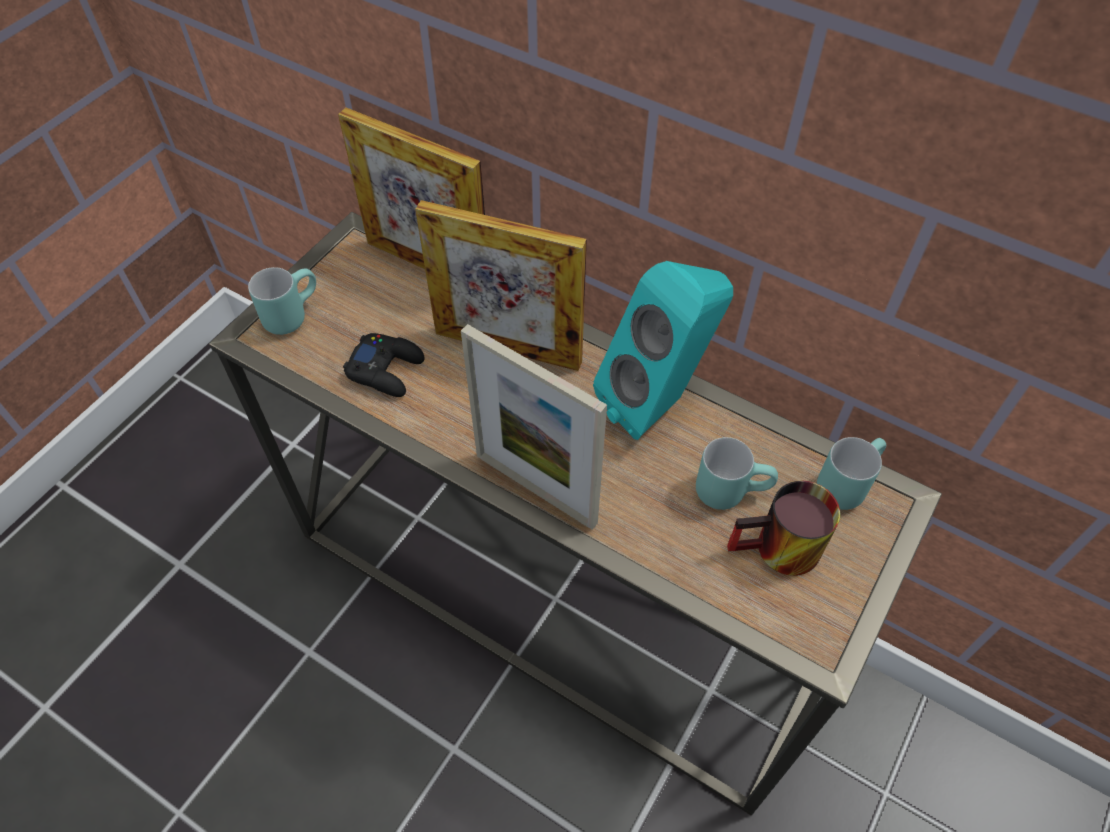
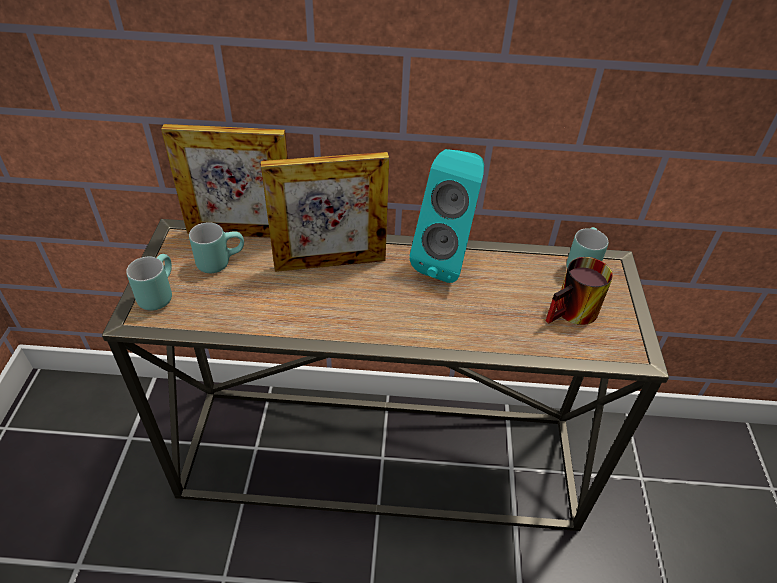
camera: 30 degrees left, 10 degrees down
(386, 369) = (254, 304): black game controller -> none
(535, 489) = (408, 336): picture frame -> none
(731, 489) = (523, 291): turquoise mug -> turquoise mug (220, 261)

